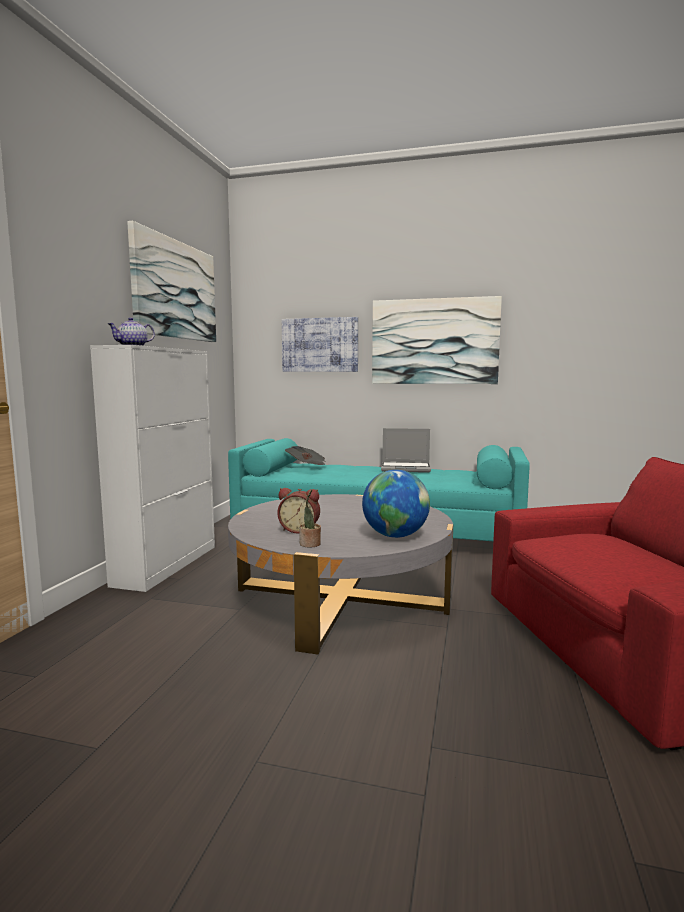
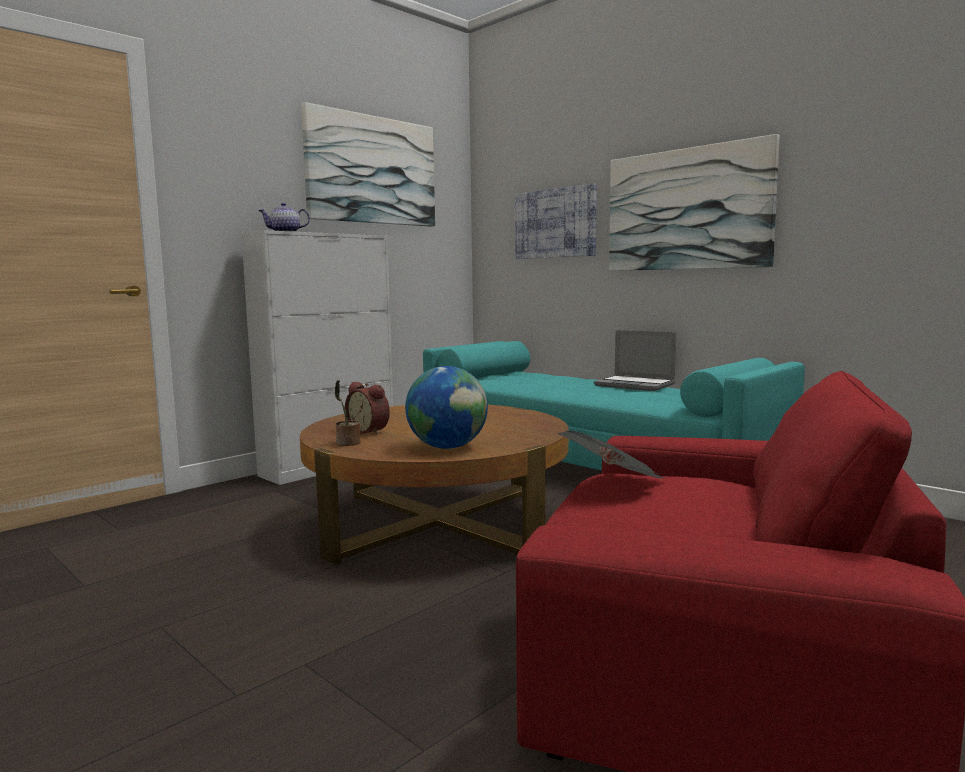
camera: 30 degrees right, 0 degrees up
(307, 467) = (519, 376): newspaper -> newspaper (613, 484)
(340, 598) = (438, 522): grey coffee table -> brown coffee table

